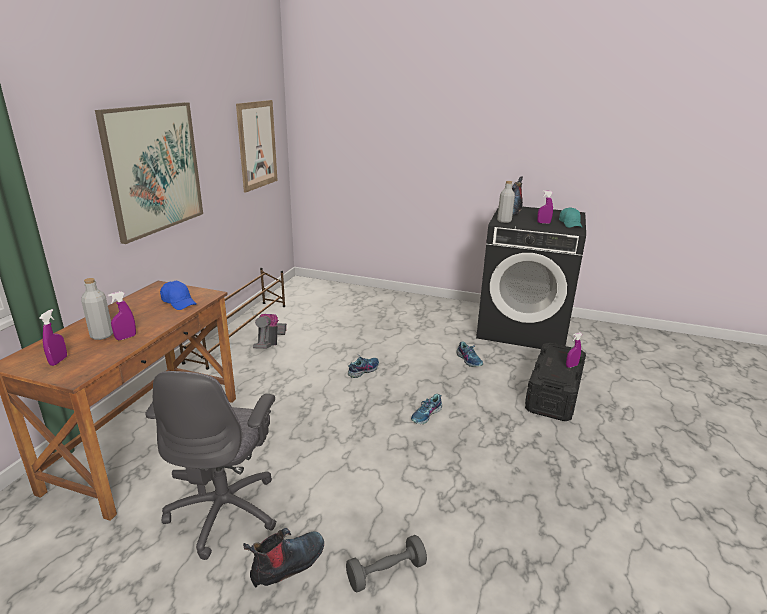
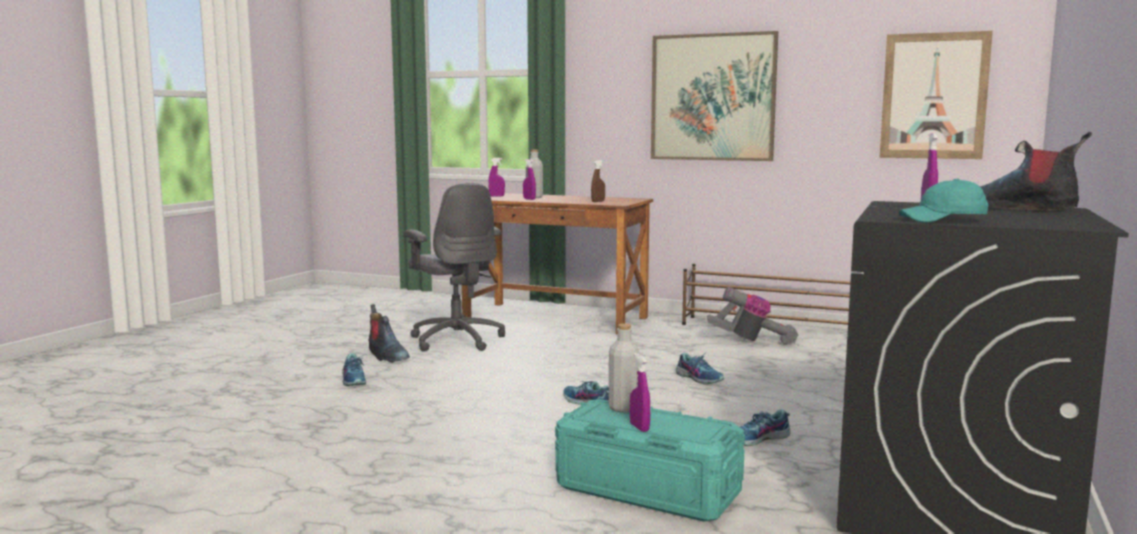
camera: 95 degrees right, 15 degrees down
(179, 302) = (598, 201): blue cap -> brown spray bottle
(225, 510) = (456, 340): grey office chair -> grey office chair turned 135 degrees counterclockwise
(386, 573) = (354, 380): grey dumbbell -> shoe
(504, 221) = (909, 204): grey bottle -> grey bottle (623, 408)
(553, 394) = (648, 490): black storage box -> turquoise storage box

